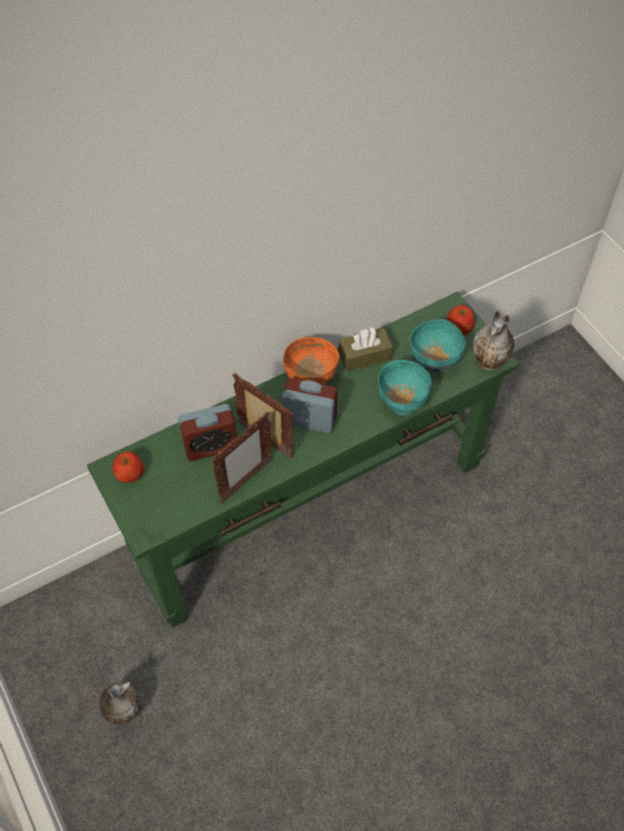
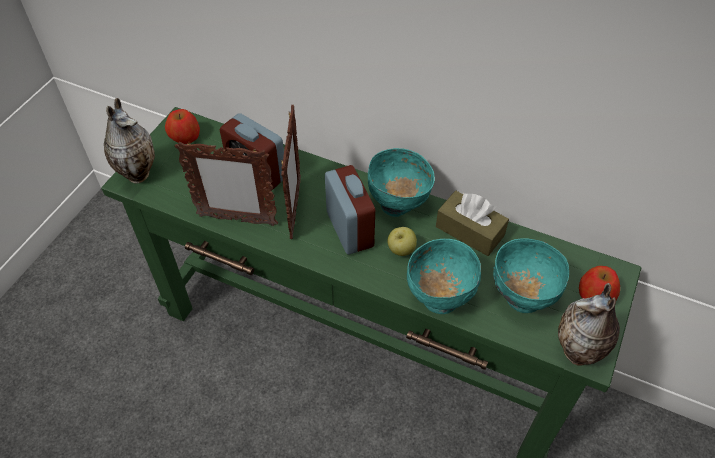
camera: 55 degrees right, 5 degrees down
(123, 711) = (71, 328): vase -> vase (138, 173)
(310, 379) = (398, 204): orange bowl -> turquoise bowl
(350, 401) = (401, 250): none -> apple

